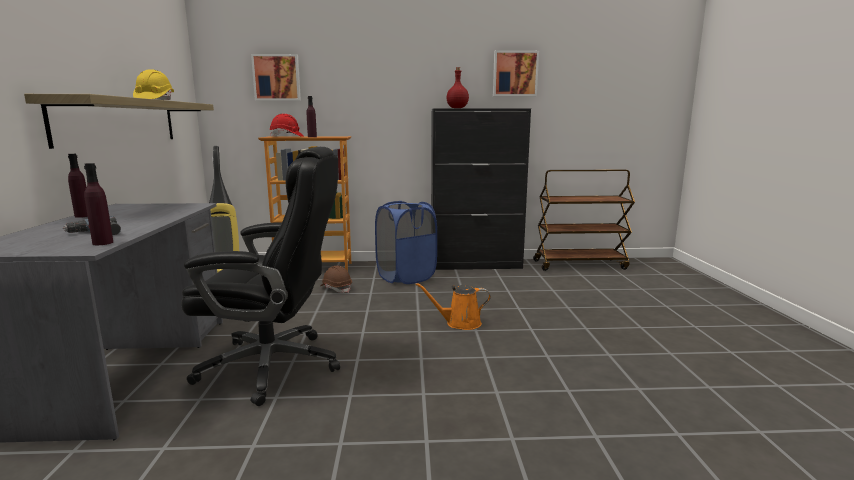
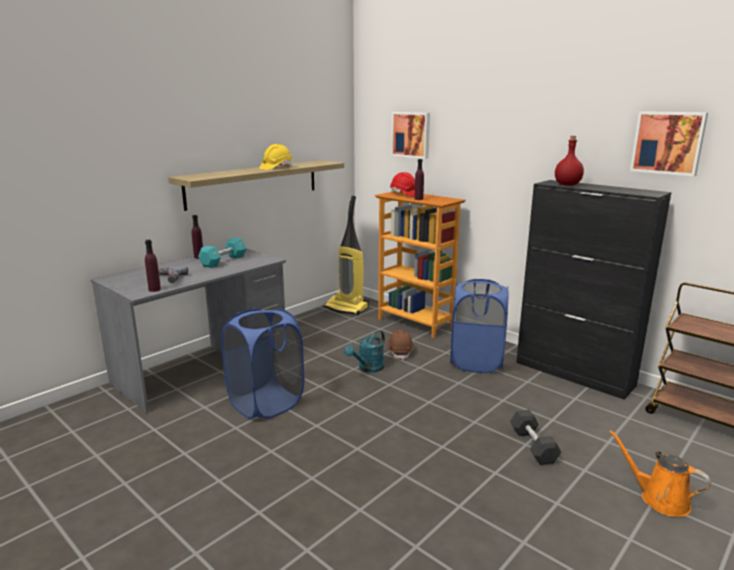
camera: 45 degrees right, 5 degrees up
(135, 213) = (223, 261): none -> turquoise dumbbell
(274, 366) = (266, 403): black office chair -> blue laundry basket
(329, 307) = (368, 368): none -> turquoise watering can
(460, 323) = (440, 433): orange watering can -> orange watering can (659, 499)
(523, 307) = (533, 446): none -> black dumbbell

